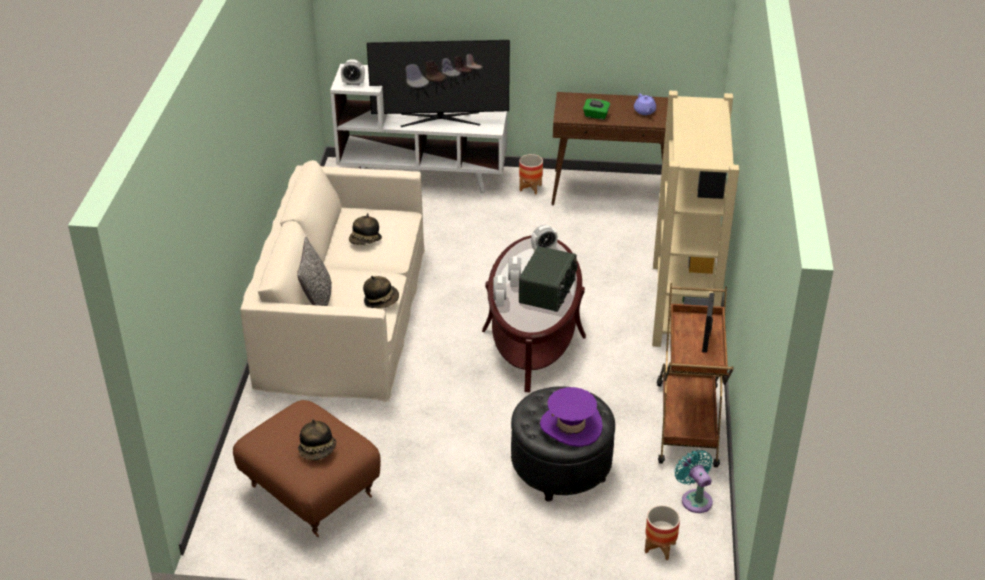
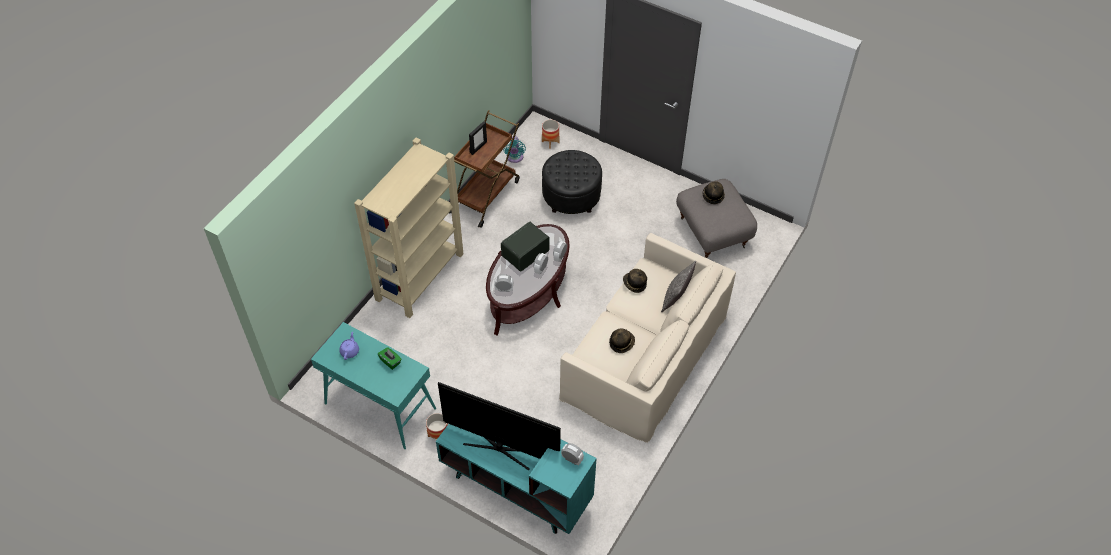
camera: 155 degrees left, 15 degrees up
(309, 493) = (713, 232): brown ottoman -> grey ottoman
(424, 176) = (514, 488): white tv stand -> turquoise tv stand
(571, 426) = (571, 163): purple hat -> none
(611, 190) = (379, 406): brown console table -> turquoise console table

